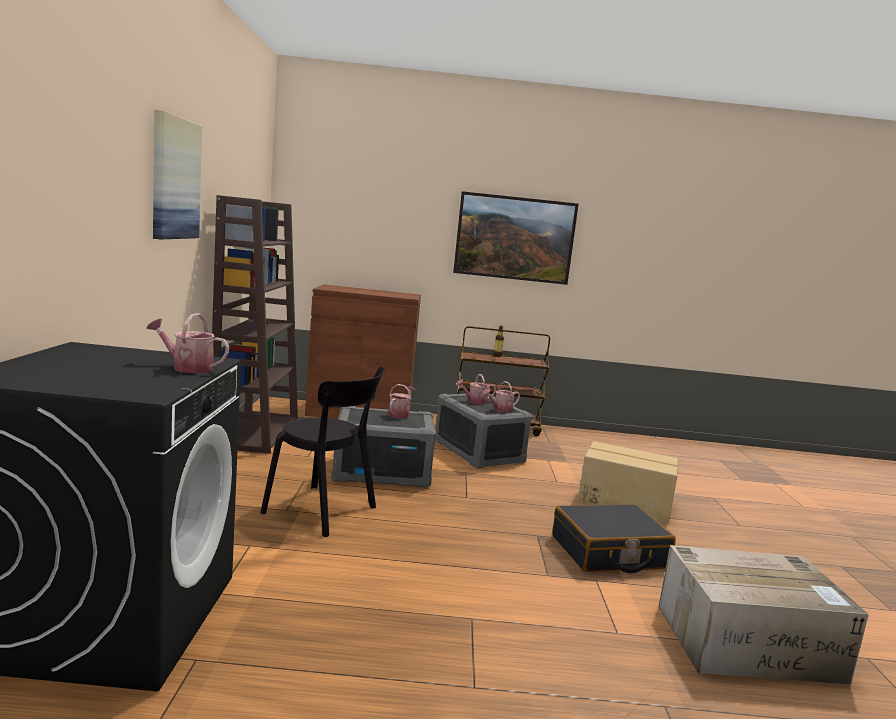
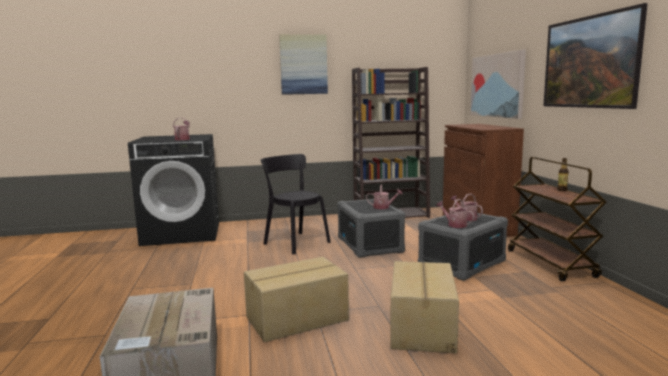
camera: 80 degrees right, 0 degrees up
(324, 511) = (295, 242): black chair -> black chair turned 120 degrees clockwise
(358, 239) = (497, 85): none -> picture
(609, 553) = (298, 319): black suitcase -> cardboard box

